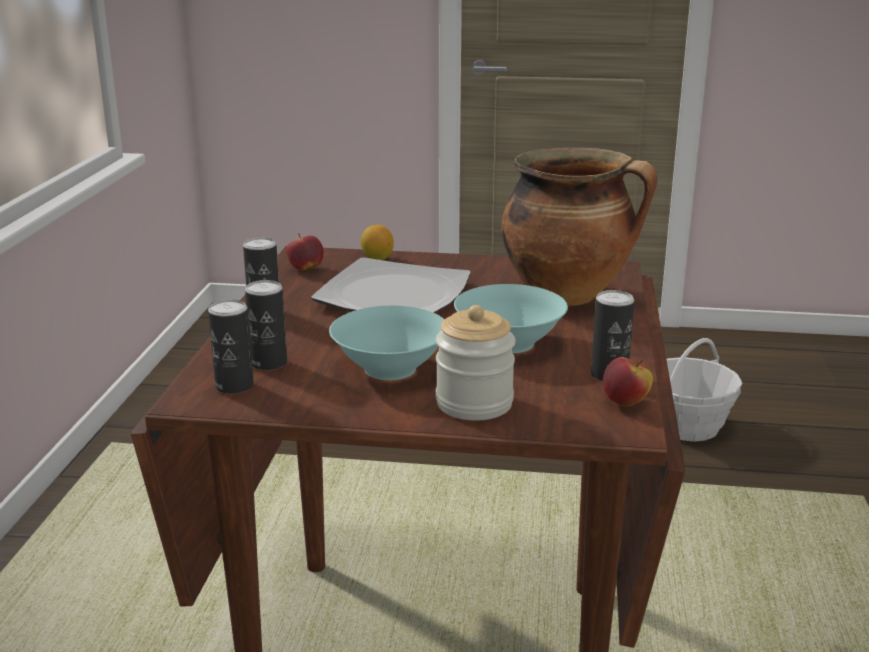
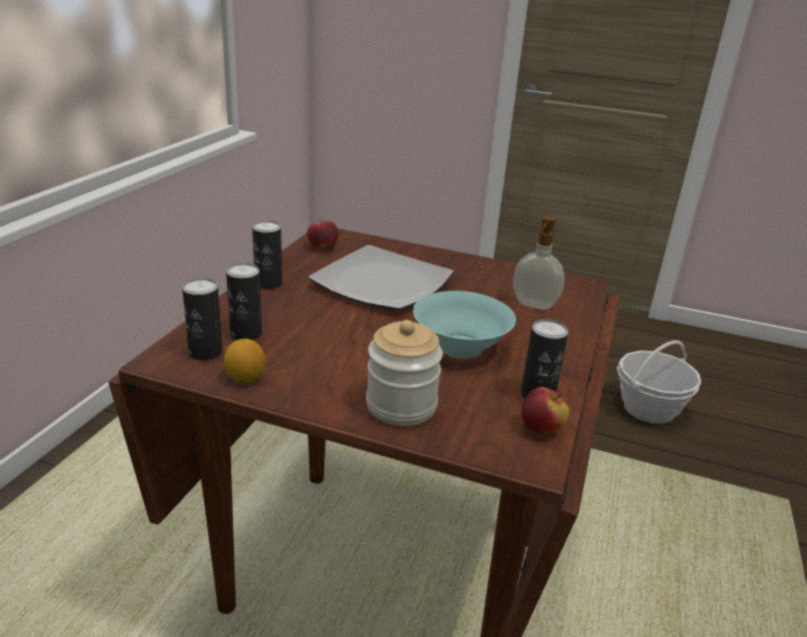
camera: 10 degrees right, 5 degrees up
(377, 258) = (385, 246): lemon -> lemon (245, 378)
(390, 368) = (344, 355): turquoise bowl -> none
(569, 295) = (533, 305): cooking pot -> soap dispenser

